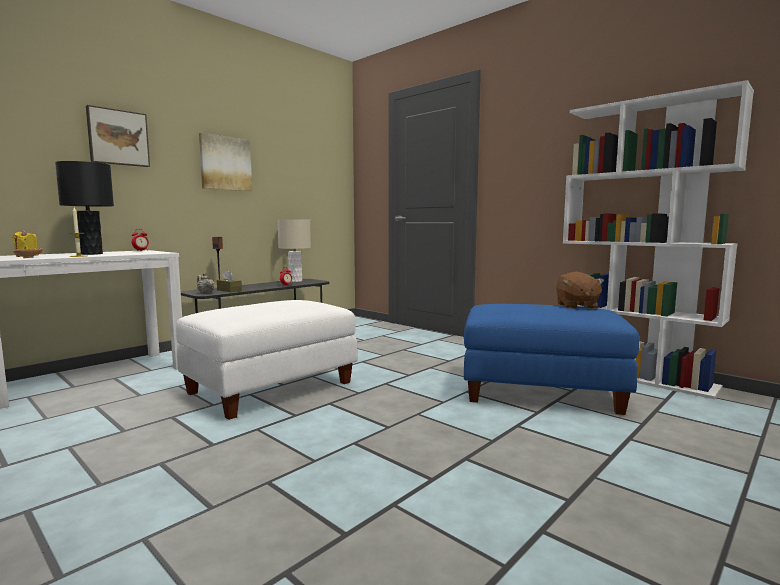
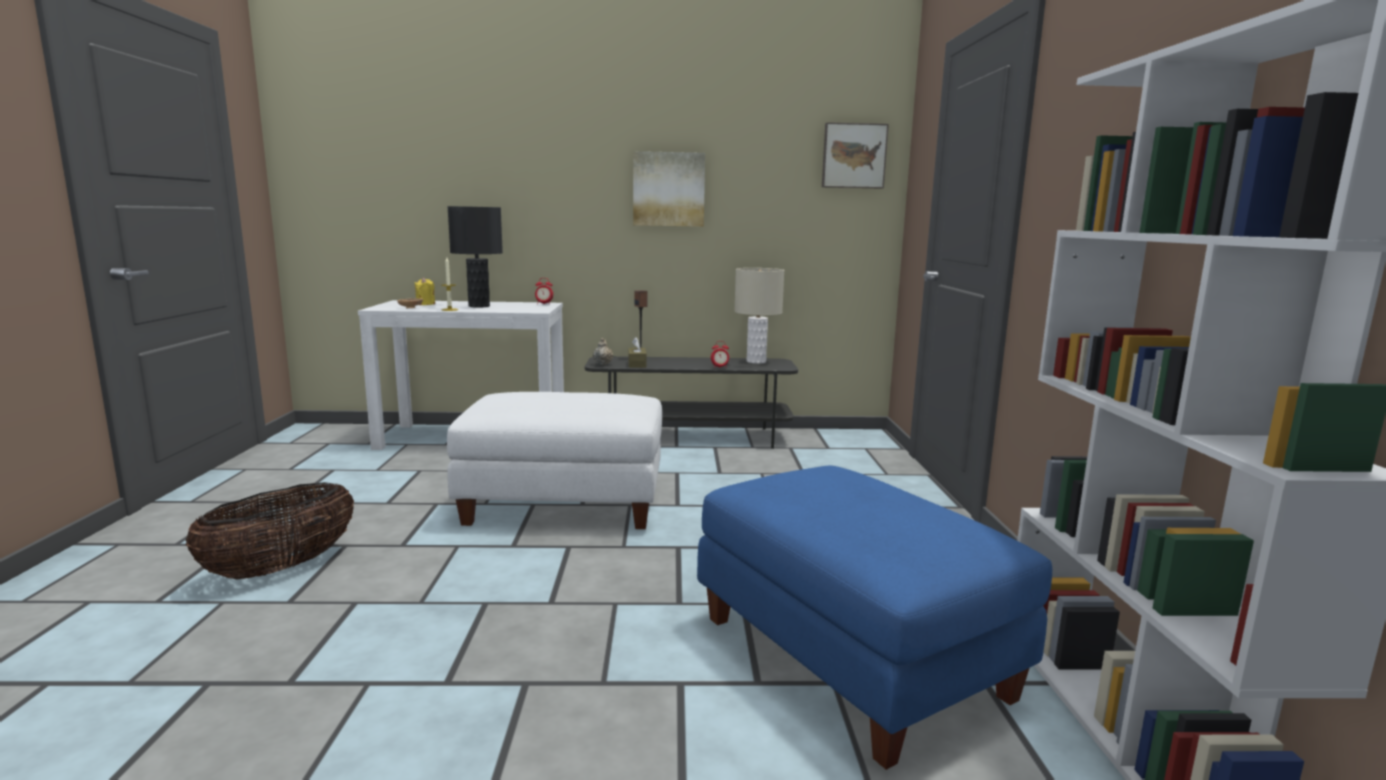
camera: 45 degrees right, 5 degrees up
(118, 137) = (535, 168): picture -> picture (853, 156)
(139, 497) = (281, 568): none -> basket
(576, 306) = (946, 521): brown plush toy -> none

